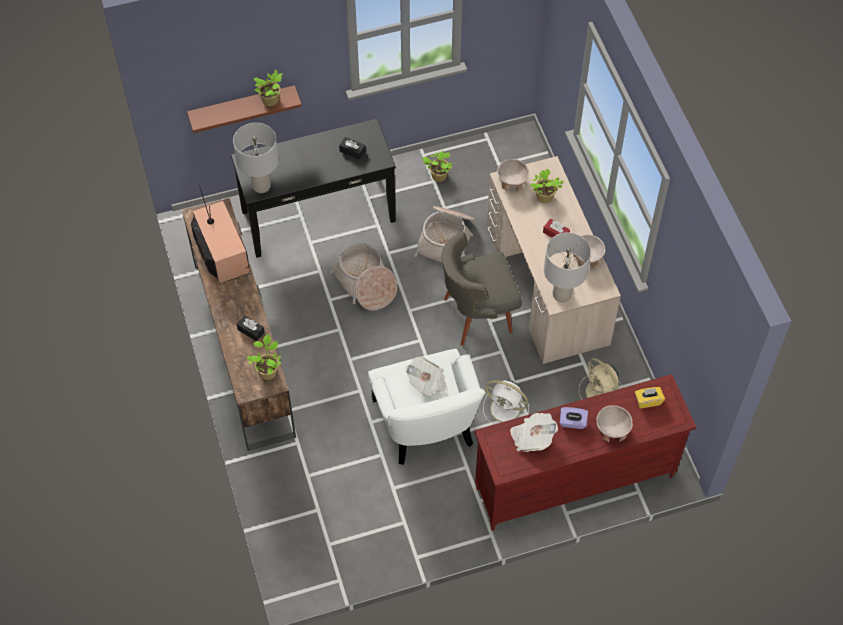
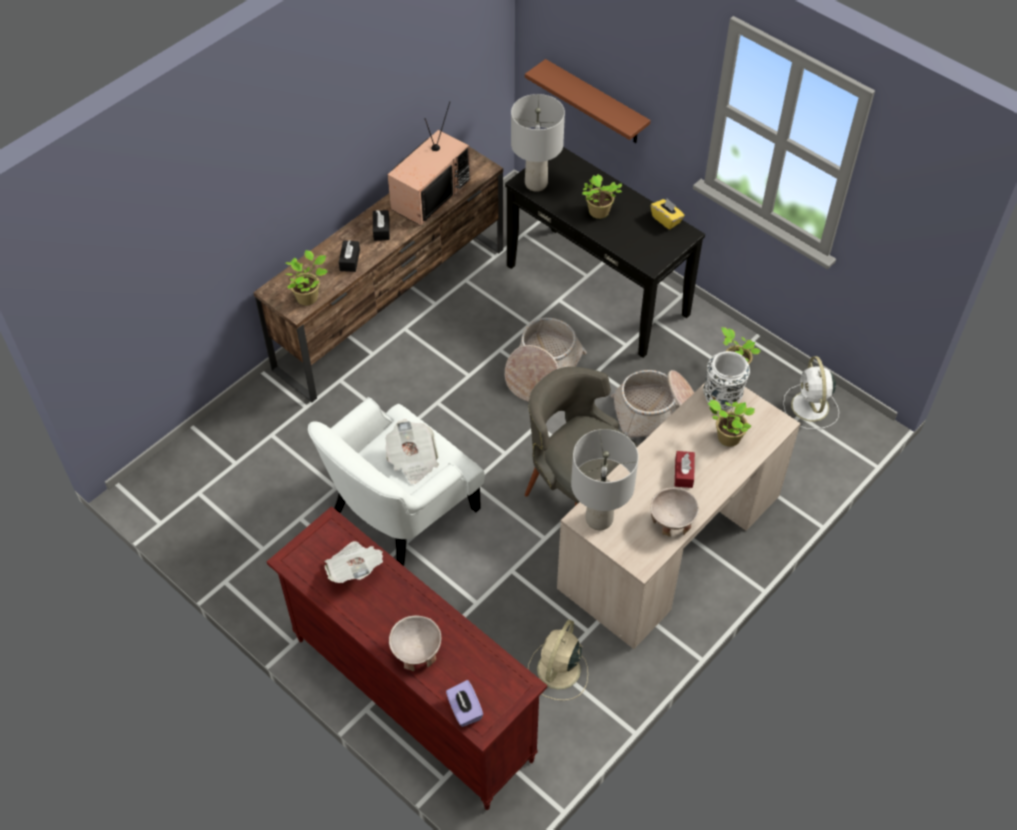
camera: 60 degrees right, 5 degrees down
(271, 101) = (612, 112): potted plant -> potted plant (598, 213)
(352, 151) = (642, 233): black tissue box -> black tissue box (381, 229)
(506, 409) = (469, 580): white fan -> white fan (810, 408)
(512, 183) = (722, 396): beige bowl -> white vase
(572, 422) = (402, 603): purple tissue box -> purple tissue box (464, 710)
(648, 401) = (487, 674): yellow tissue box -> yellow tissue box (666, 220)

